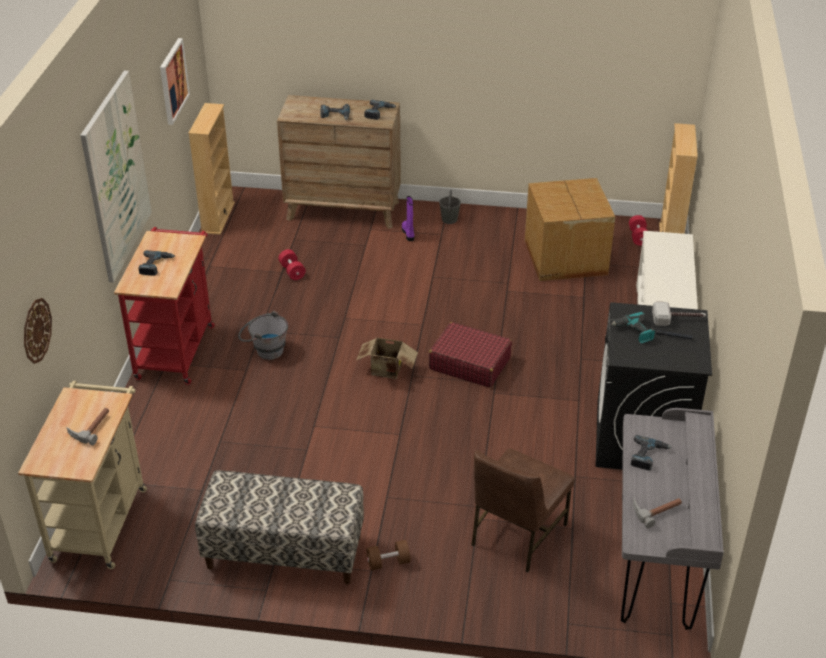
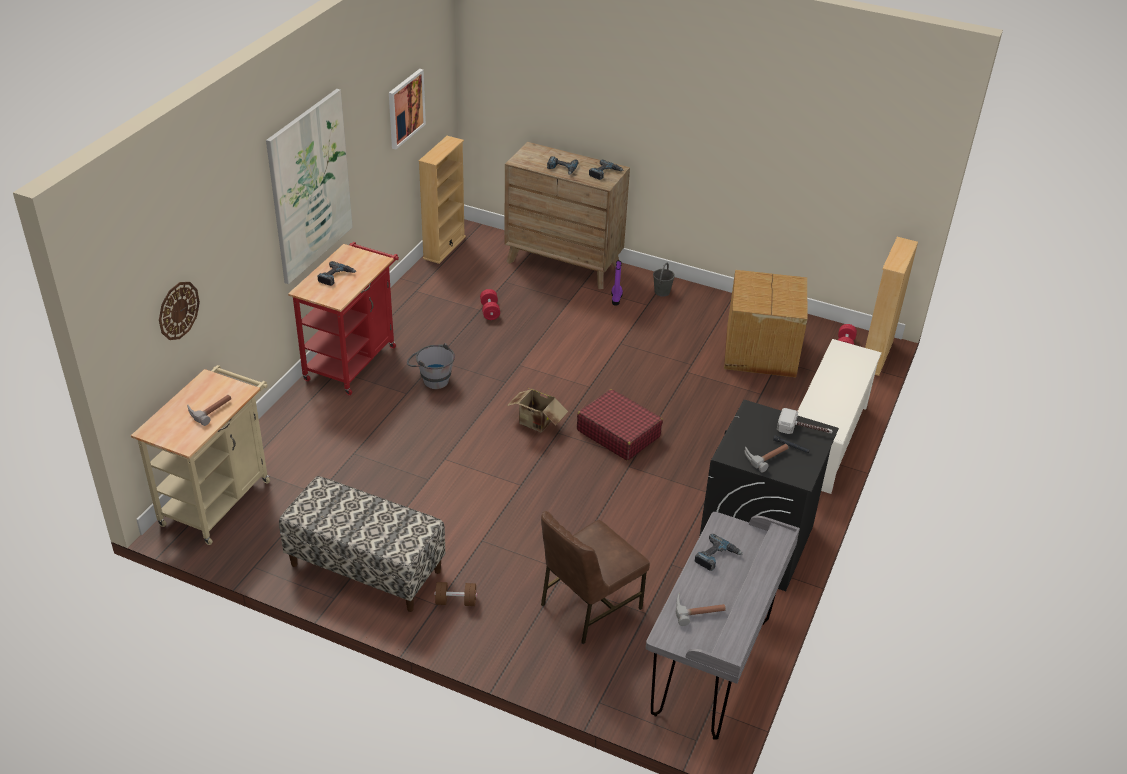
camera: 15 degrees right, 0 degrees up
(634, 332) = (752, 433): power drill -> none
(656, 350) = (765, 456): none -> hammer

